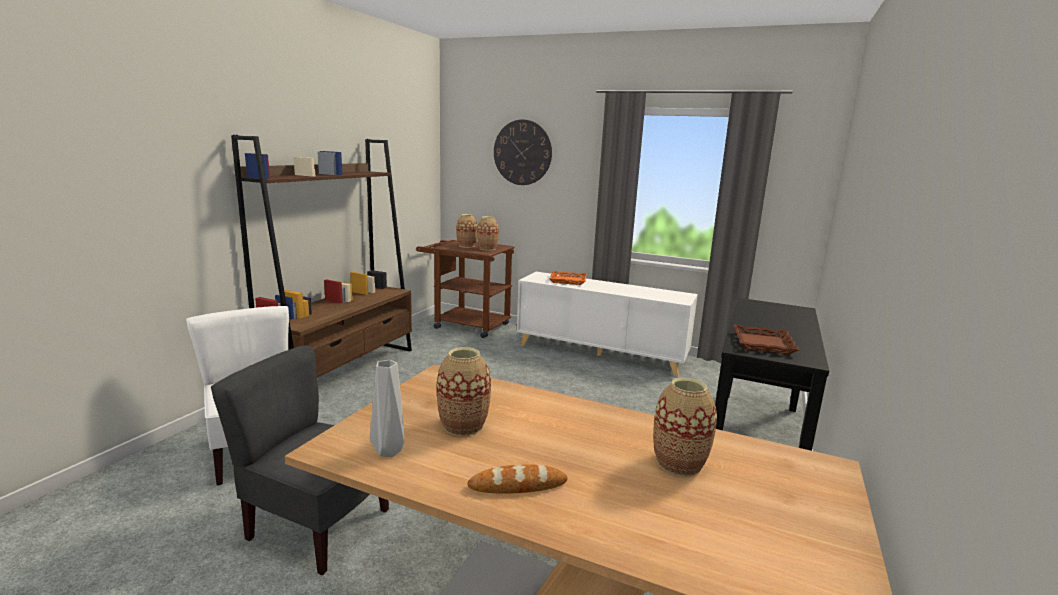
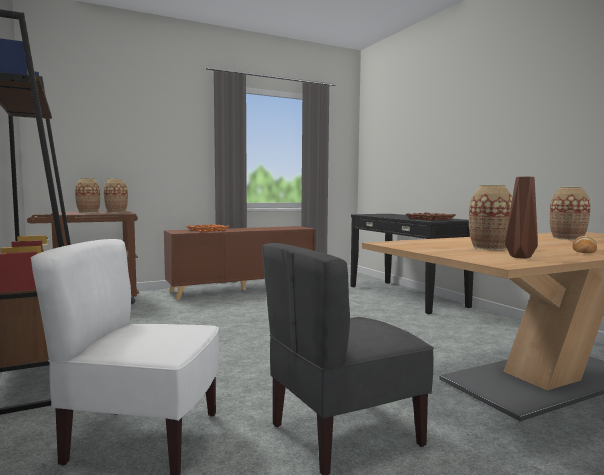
camera: 50 degrees left, 10 degrees down
(388, 450) = (518, 257): grey vase -> brown vase
(522, 152) = (130, 118): wall clock -> none
(601, 353) = (243, 289): white cabinet -> brown cabinet

